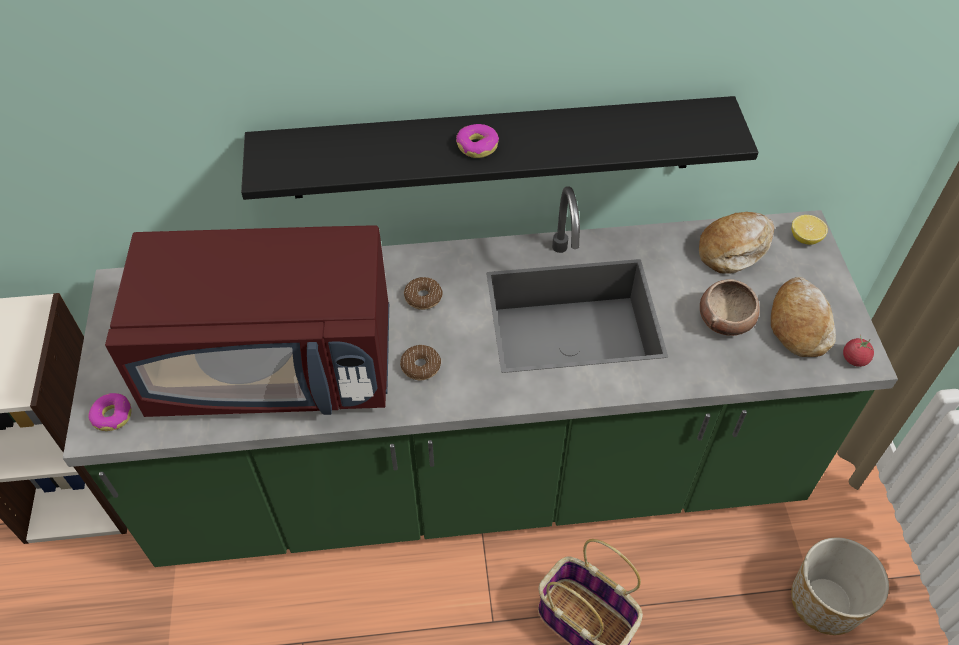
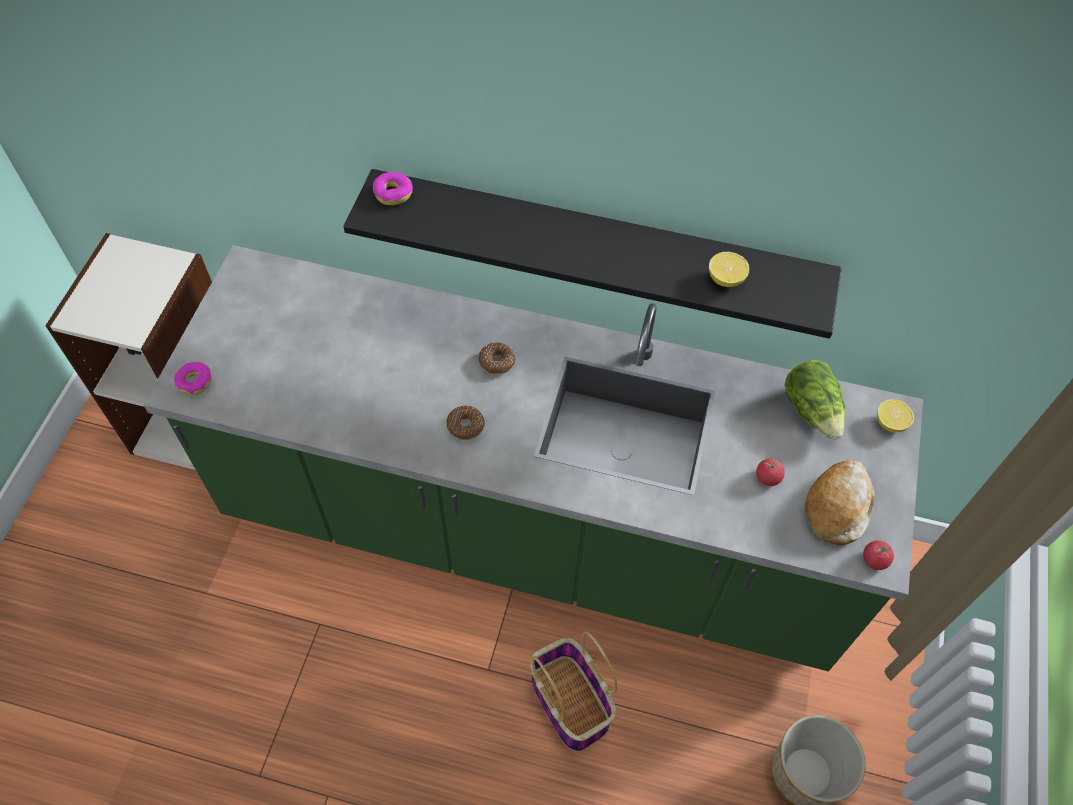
camera: 20 degrees right, 5 degrees up
(276, 364) = (344, 381): red microwave -> none
(477, 146) = (568, 244): donut -> donut (393, 193)
(640, 134) = (725, 279): none -> lemon
(726, 319) = (767, 477): bowl -> tomato
(734, 248) = (812, 410): bread -> lettuce

